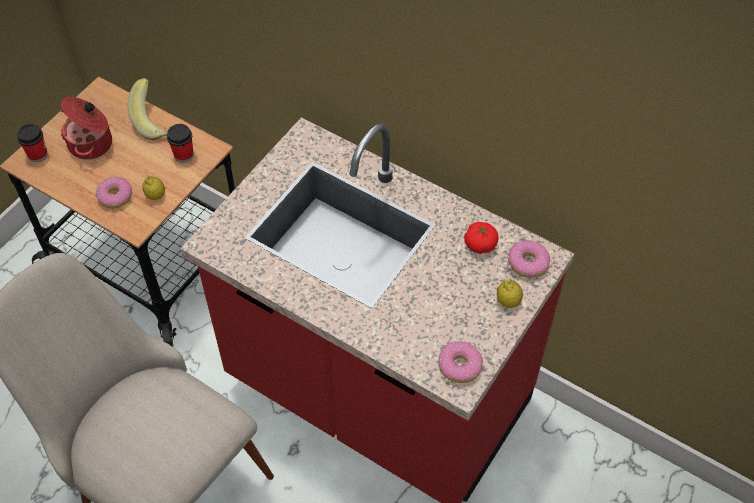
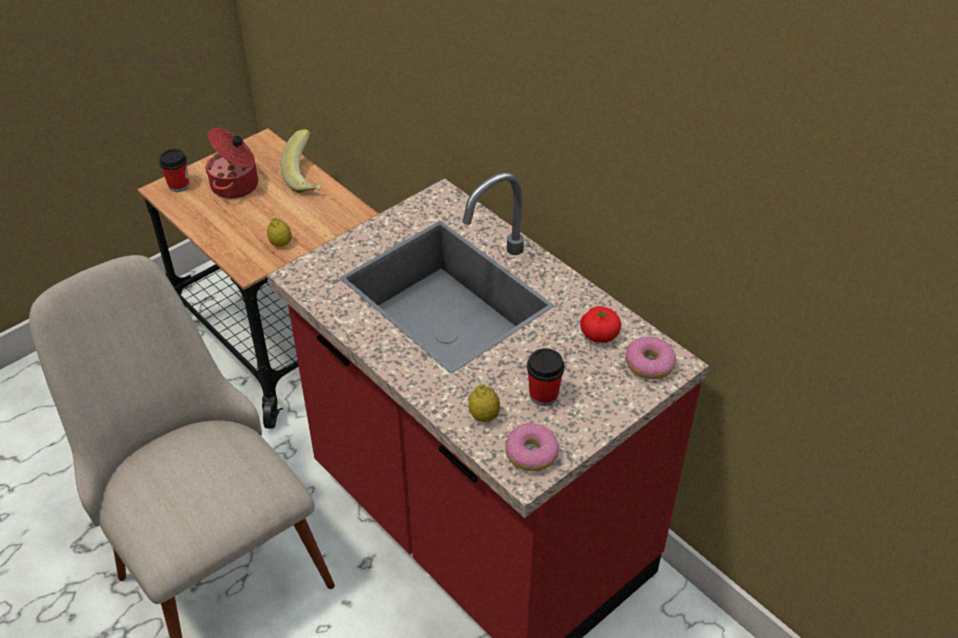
camera: 15 degrees right, 10 degrees down
(115, 197) = (239, 237): donut -> none
(184, 155) = (324, 212): cup -> cup (543, 395)
(508, 301) = (612, 398): lemon -> lemon (484, 416)

